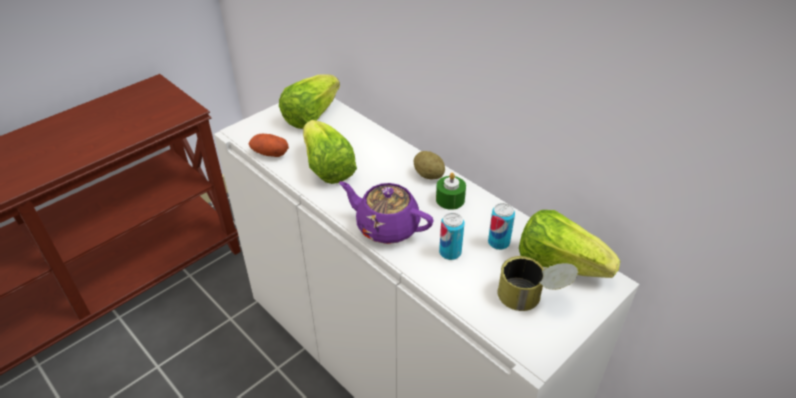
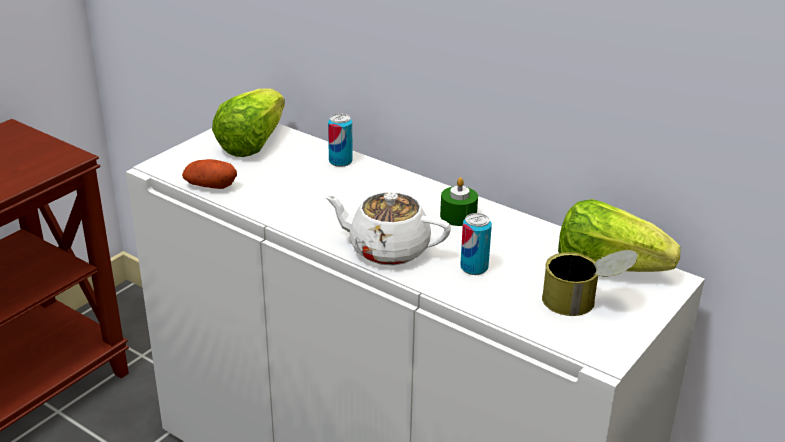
camera: 10 degrees left, 10 degrees down
(327, 167) = (291, 195): lettuce -> none
(386, 227) = (387, 249): purple teapot -> white teapot
(428, 175) = (424, 193): potato -> none
(498, 242) = (530, 253): can -> can (340, 161)

